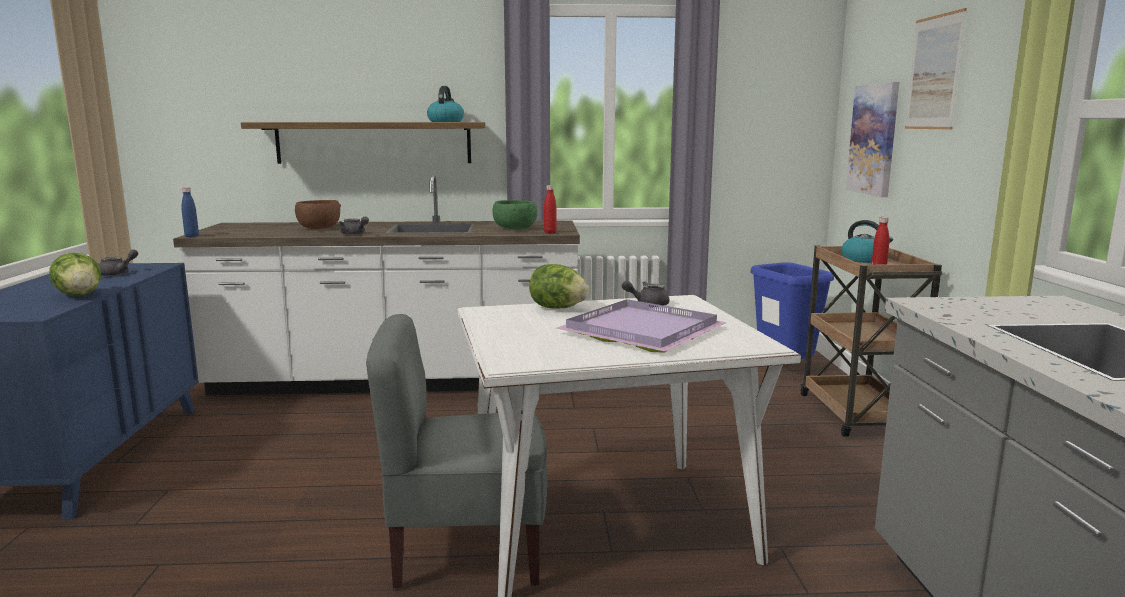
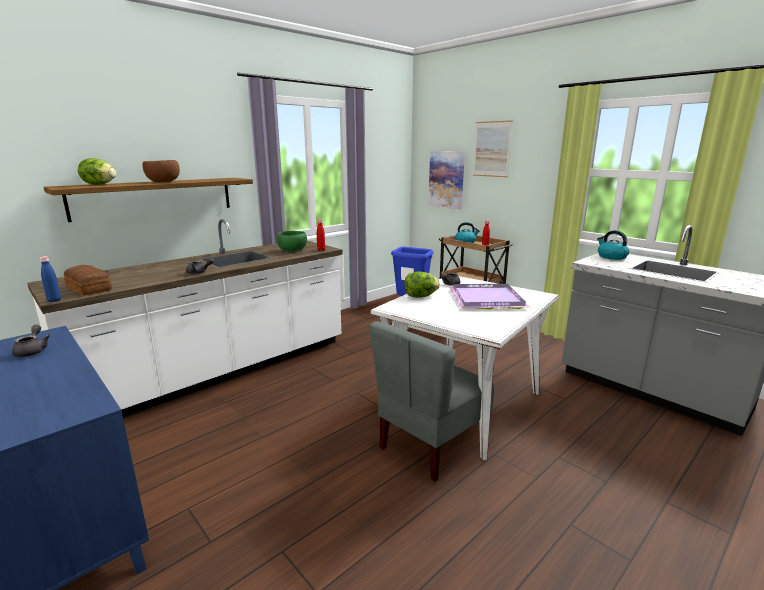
camera: 40 degrees left, 5 degrees up
(79, 295) = (70, 379): lettuce -> lettuce (99, 184)
(240, 232) = (89, 288): none -> bread
(319, 228) = (151, 273): brown bowl -> brown bowl (163, 182)
(445, 121) = (218, 179): kettle -> kettle (611, 257)

